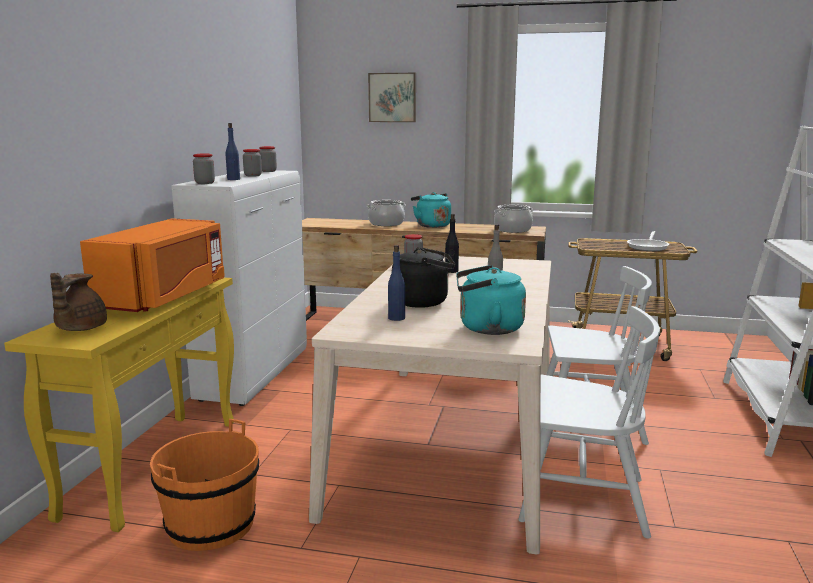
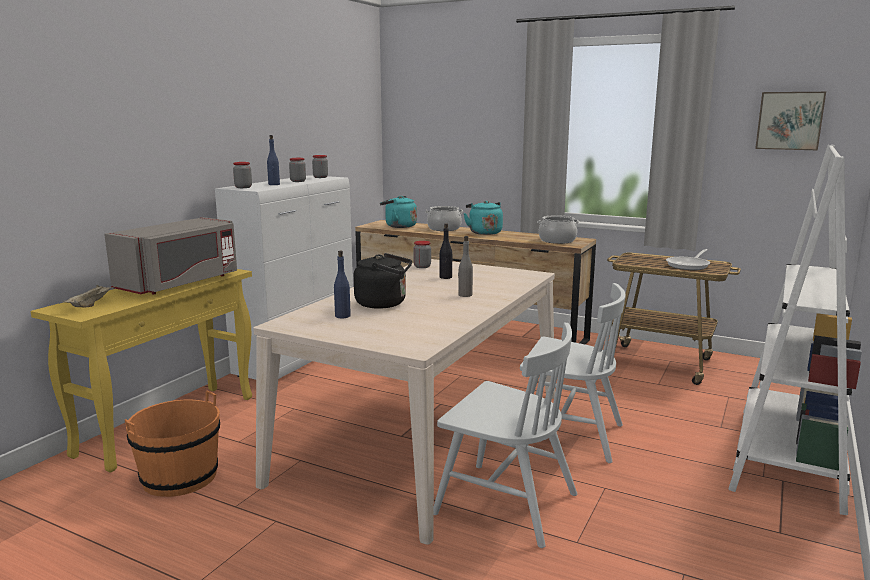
camera: 15 degrees right, 0 degrees up
(79, 328) = (91, 304): brown teapot -> beige tray
(164, 297) = (180, 283): orange microwave -> grey microwave
(392, 97) = (461, 109): picture -> picture (789, 120)
(487, 328) = (408, 332): turquoise kettle -> turquoise kettle (398, 226)

